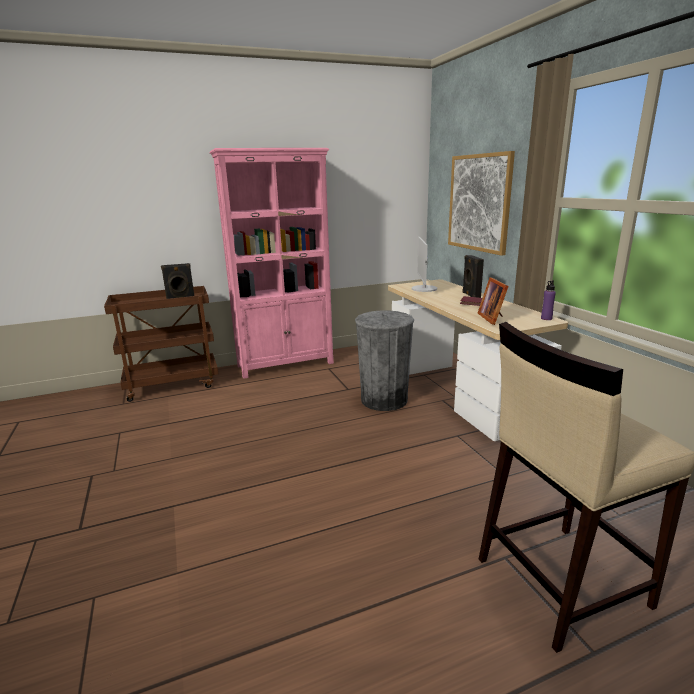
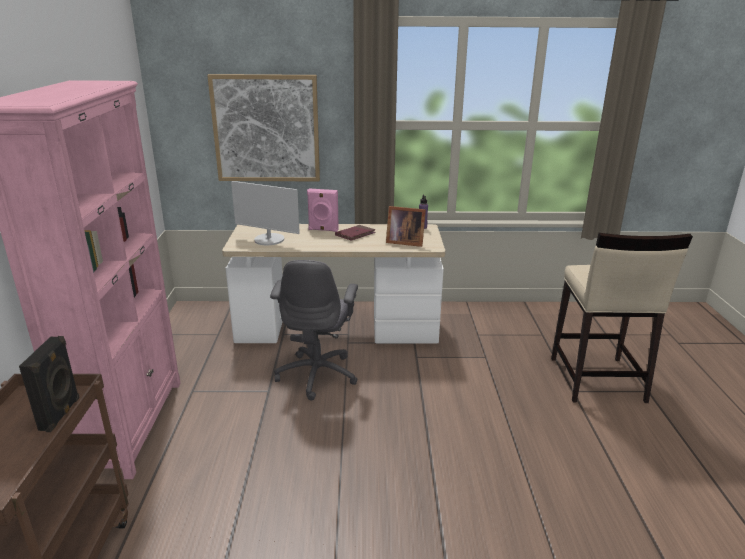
camera: 70 degrees left, 5 degrees up
(384, 400) = (318, 374): grey trash can -> grey office chair
(470, 295) = (323, 230): black speaker -> pink speaker

